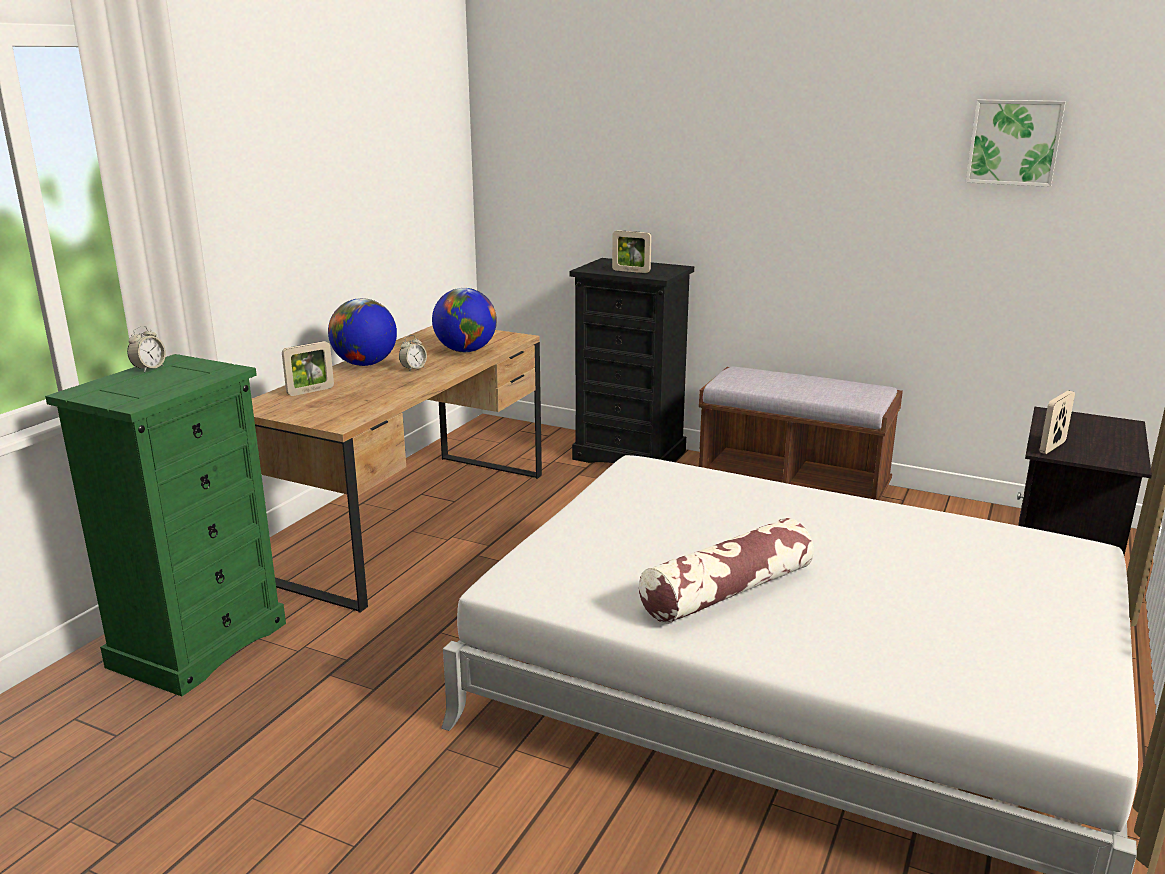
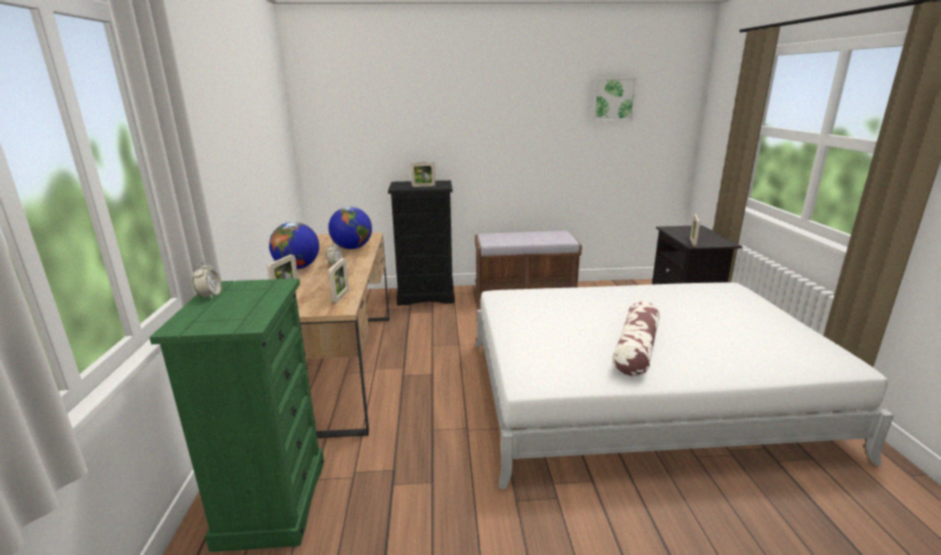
camera: 30 degrees left, 0 degrees up
(358, 410) = (341, 297): none -> picture frame

